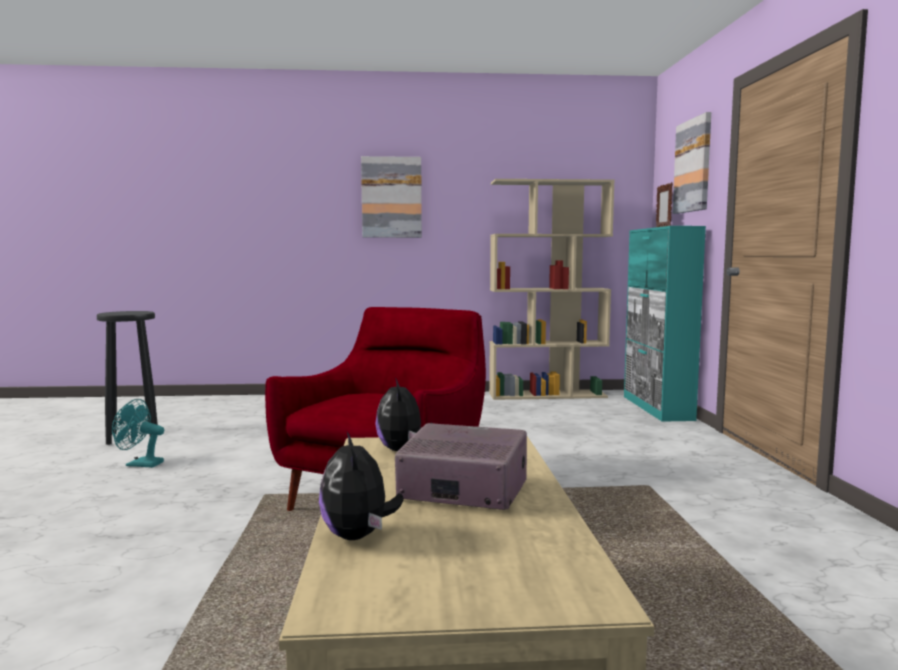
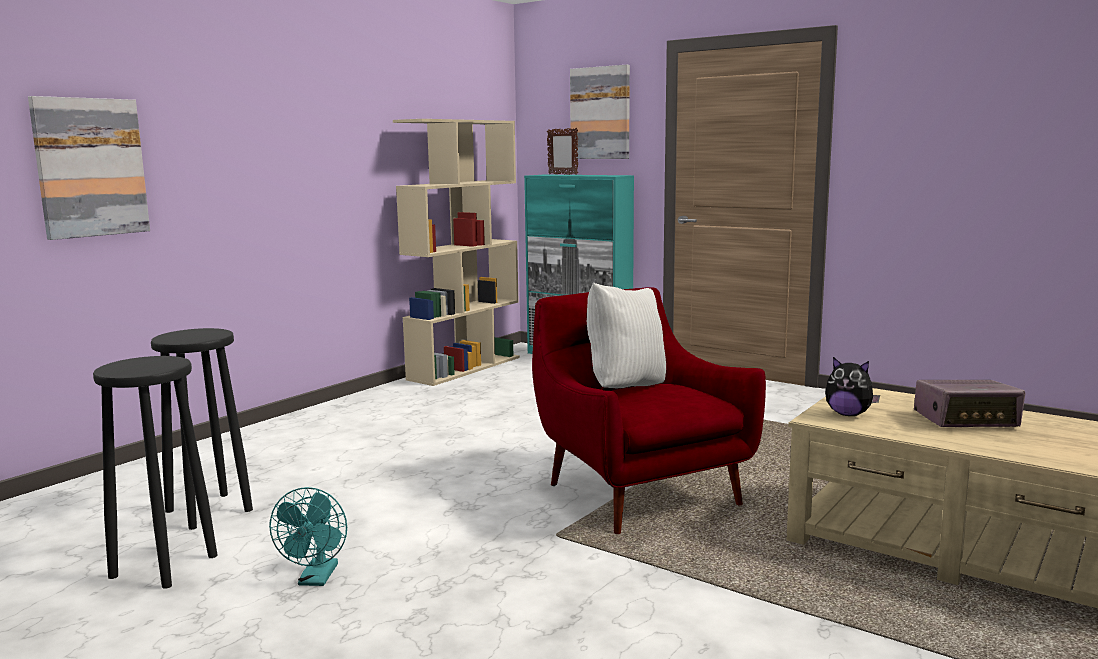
camera: 50 degrees left, 5 degrees up
(139, 464) = (316, 579): turquoise fan -> turquoise fan turned 45 degrees counterclockwise
(212, 422) = (210, 510): none -> black stool
(358, 536) = (1034, 454): plush toy -> none
(381, 393) = (625, 387): none -> white pillow
(391, 197) = (285, 139): picture -> picture (90, 167)
(462, 491) = (966, 421): radio -> radio turned 150 degrees counterclockwise

